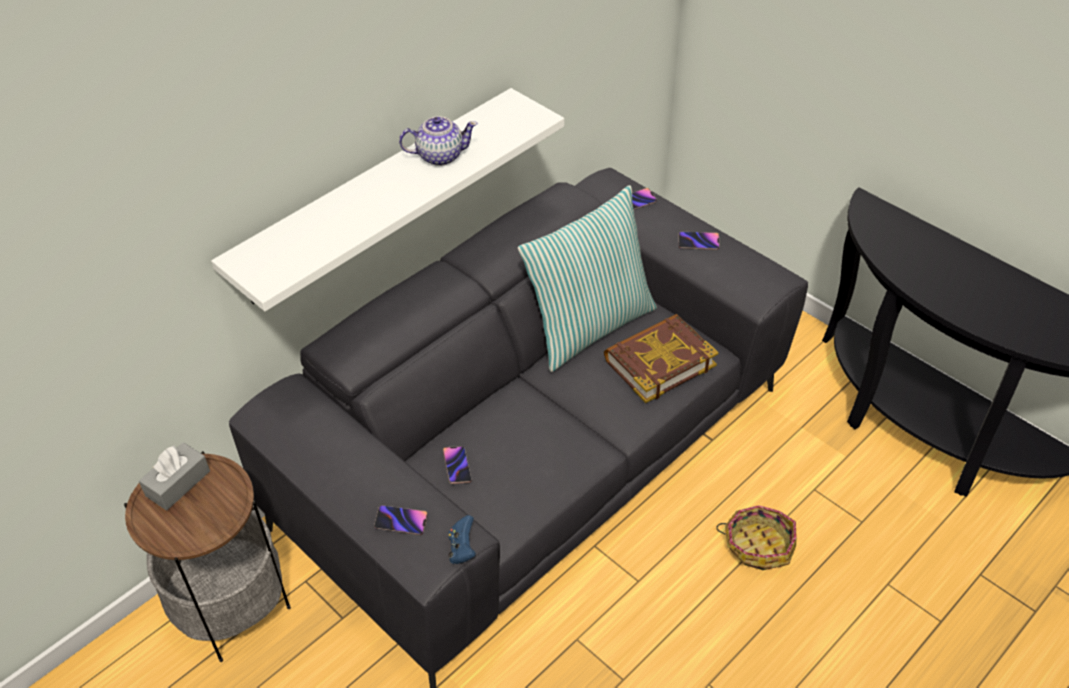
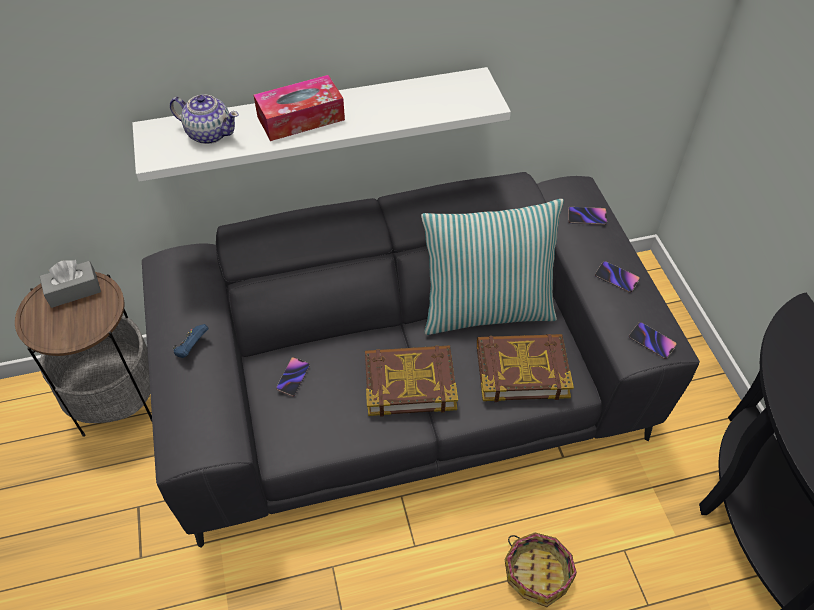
camera: 30 degrees right, 5 degrees up
(380, 193) = (301, 118): none -> tissue box
(401, 522) = (188, 404): phone -> phone (652, 342)
(439, 156) = (375, 104): teapot -> teapot (209, 133)
(462, 549) = (213, 453): blue game controller -> blue game controller (192, 348)
(569, 419) = (409, 383): none -> book

